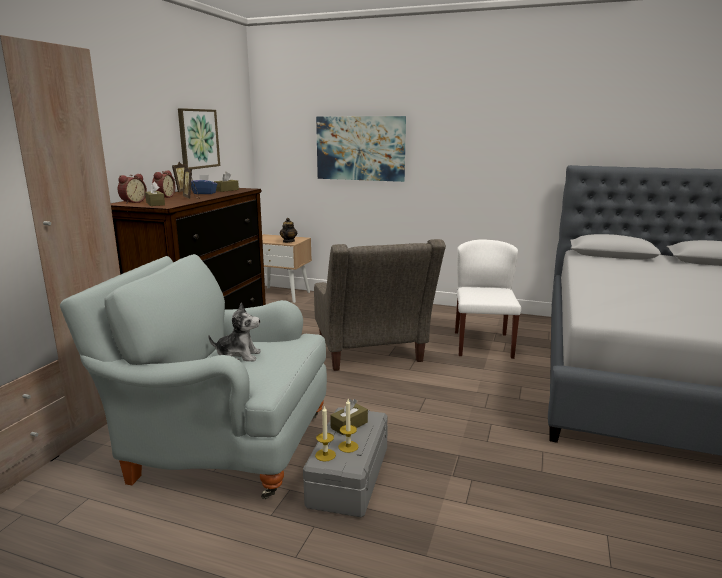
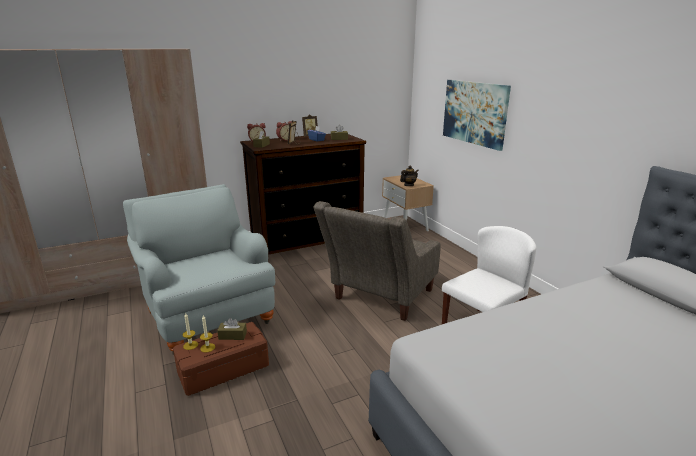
camera: 45 degrees right, 5 degrees up
(198, 138) = (342, 95): picture -> none
(238, 356) = (204, 262): plush toy -> none
(348, 476) = (224, 369): grey storage box -> brown storage box

